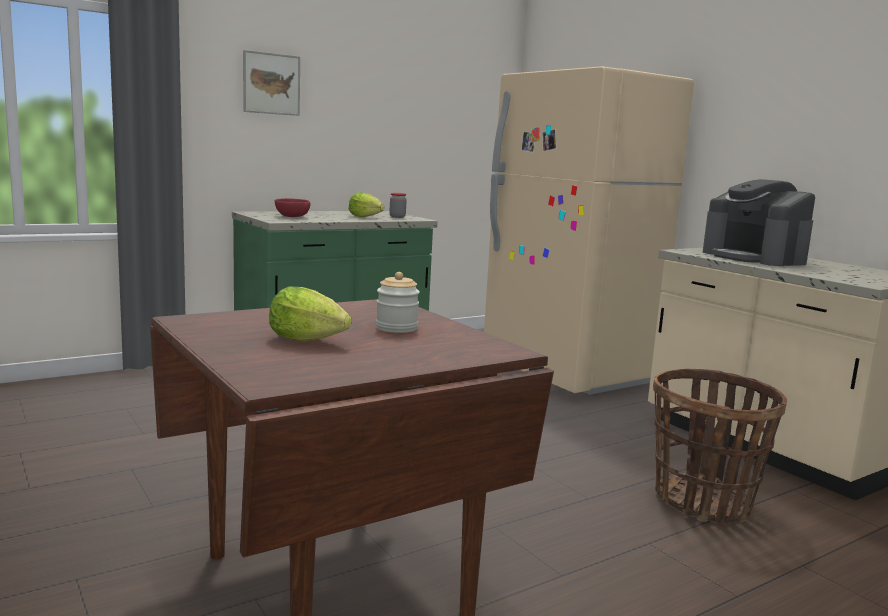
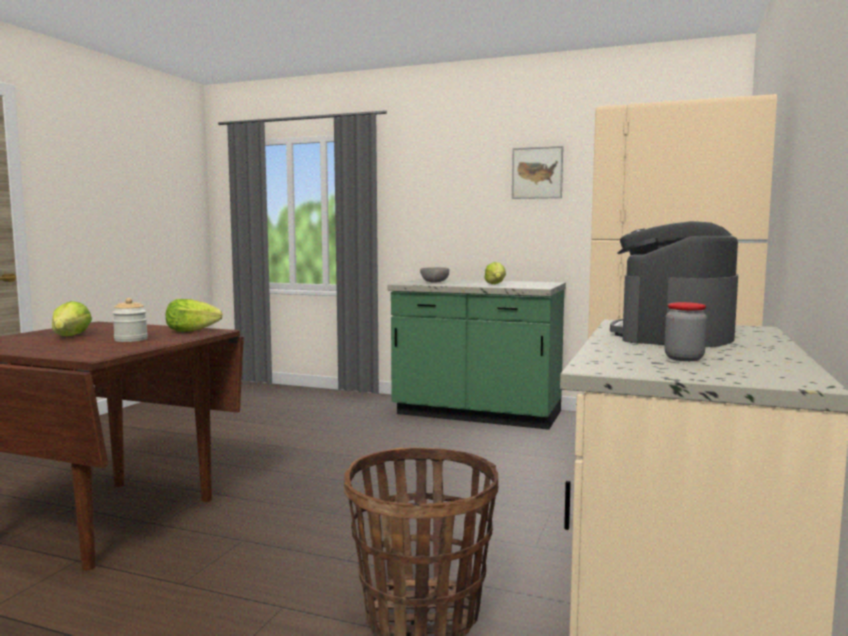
camera: 55 degrees right, 5 degrees down
(271, 83) = (454, 174): picture -> picture (537, 173)
(292, 216) = (435, 282): red bowl -> grey bowl
(372, 307) = (191, 331): none -> lettuce
(397, 217) = (529, 285): jar -> jar (684, 358)

